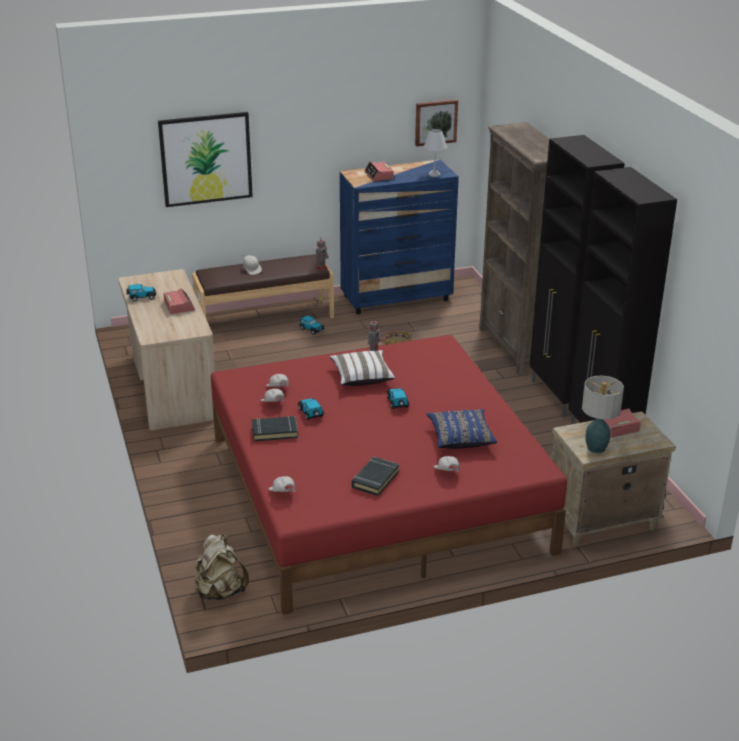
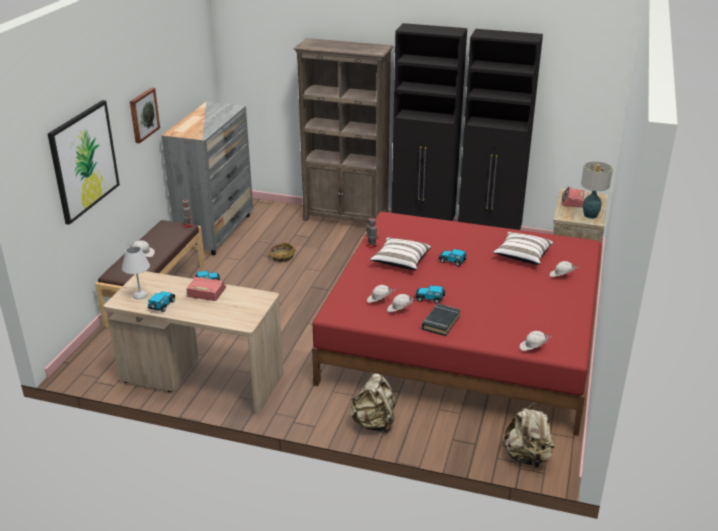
camera: 55 degrees left, 0 degrees up
(191, 490) = (374, 423): none -> beige backpack
(375, 479) = (545, 304): black book -> none
(379, 175) = (197, 126): alarm clock -> none
(397, 298) = (216, 232): blue dresser -> grey dresser
(435, 122) = (198, 69): picture -> picture (143, 115)
(435, 174) = (229, 110): white table lamp -> white table lamp (140, 295)
(460, 438) = (522, 256): blue pillow -> white pillow

